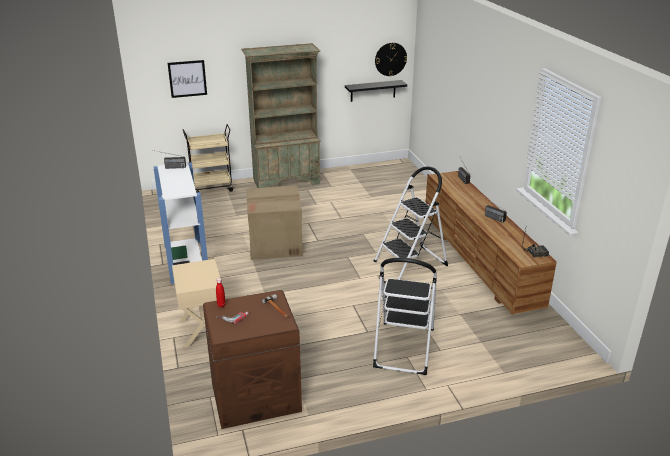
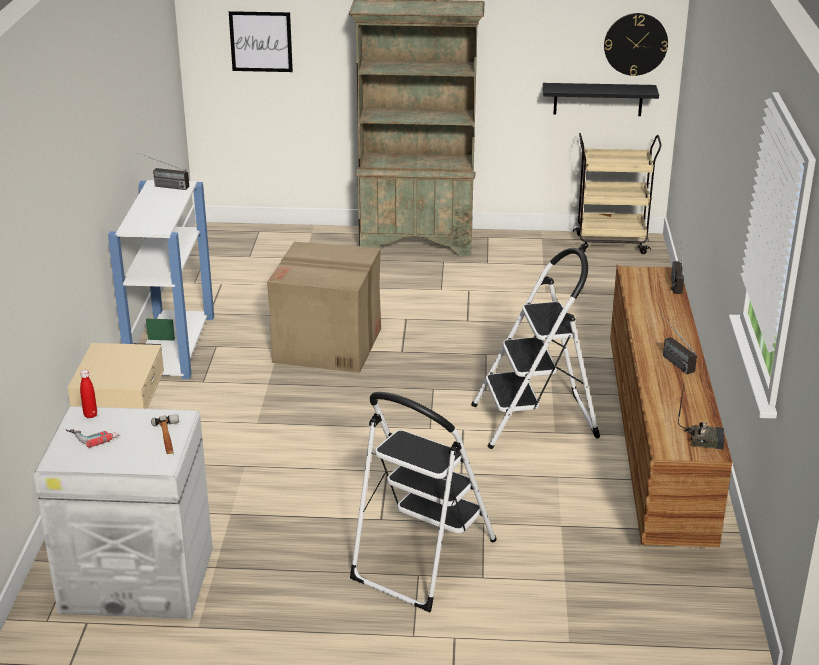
camera: 20 degrees right, 0 degrees up
(212, 188) = (287, 235): beige cart -> beige cart (611, 244)
(254, 394) = (137, 575): brown washing machine -> white washing machine

